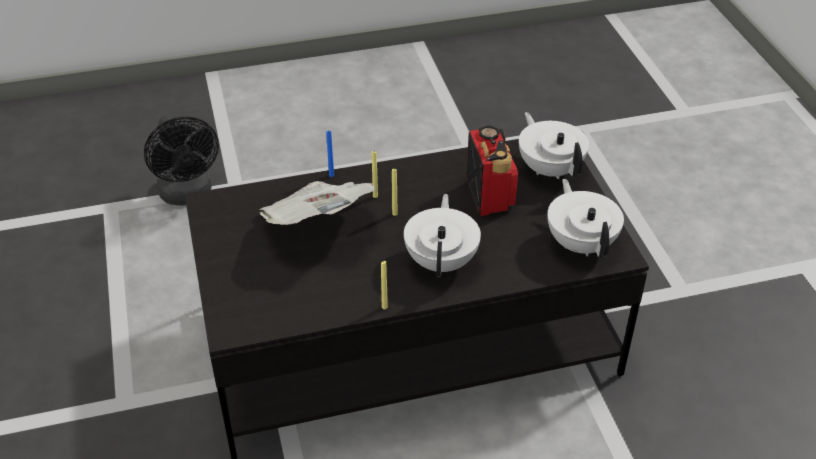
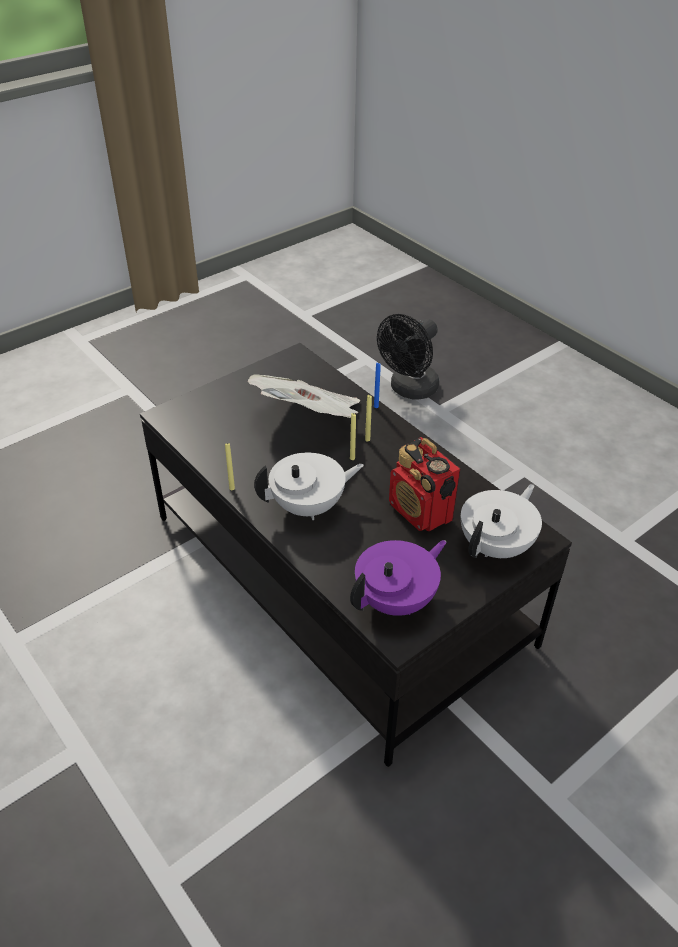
camera: 65 degrees right, 0 degrees up
(489, 196) = (421, 512): radio -> radio turned 90 degrees clockwise
(581, 243) = (396, 600): white teapot -> purple teapot

